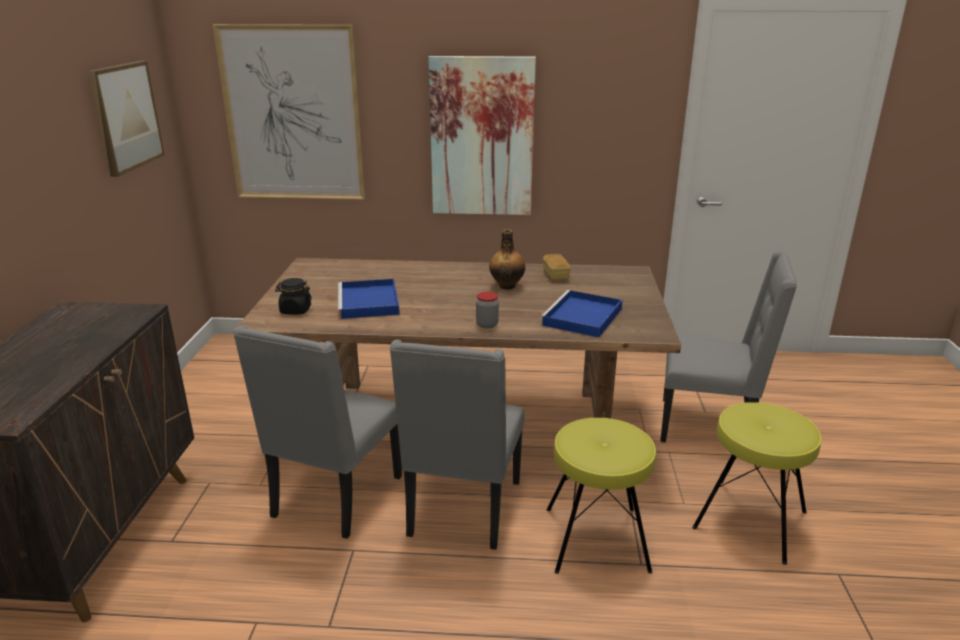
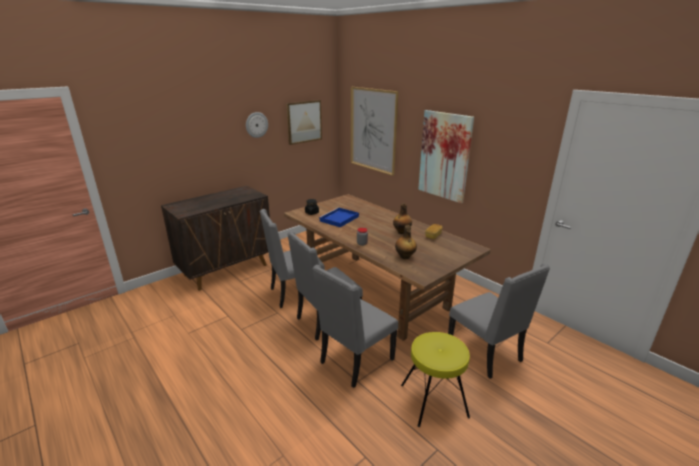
camera: 45 degrees right, 0 degrees up
(42, 133) = (256, 125): none -> wall clock
(582, 317) = (405, 257): blue tray -> bottle
(595, 539) = (355, 361): yellow stool -> grey chair

